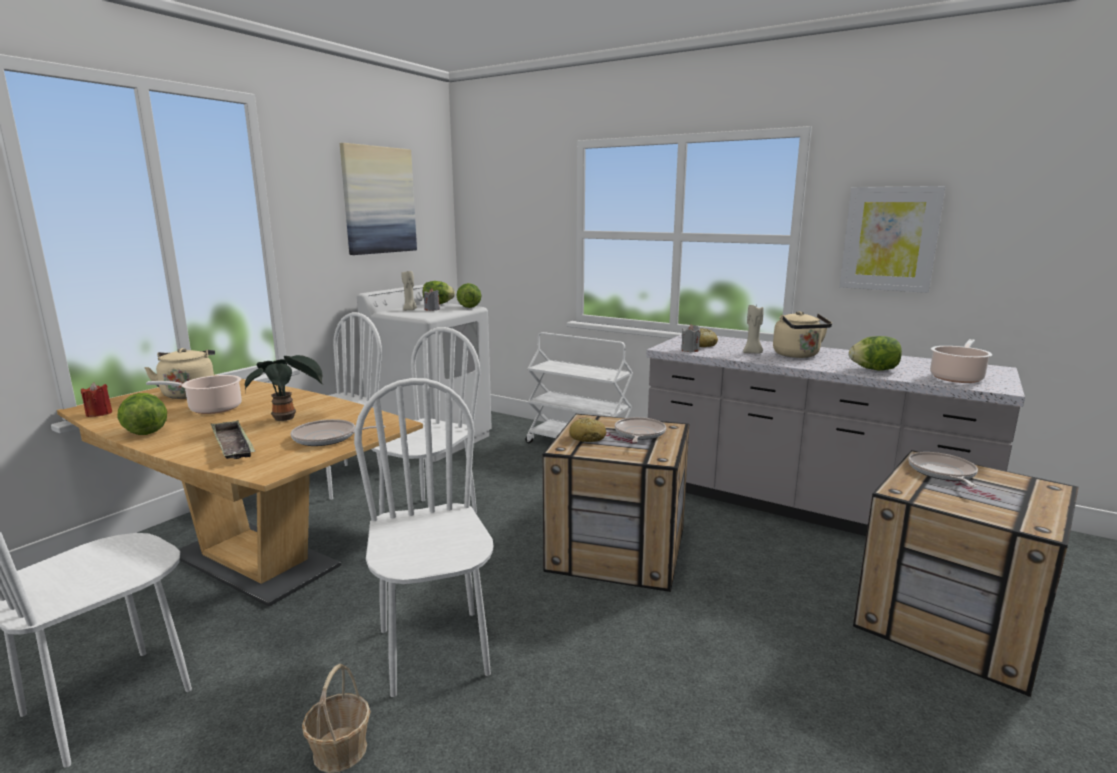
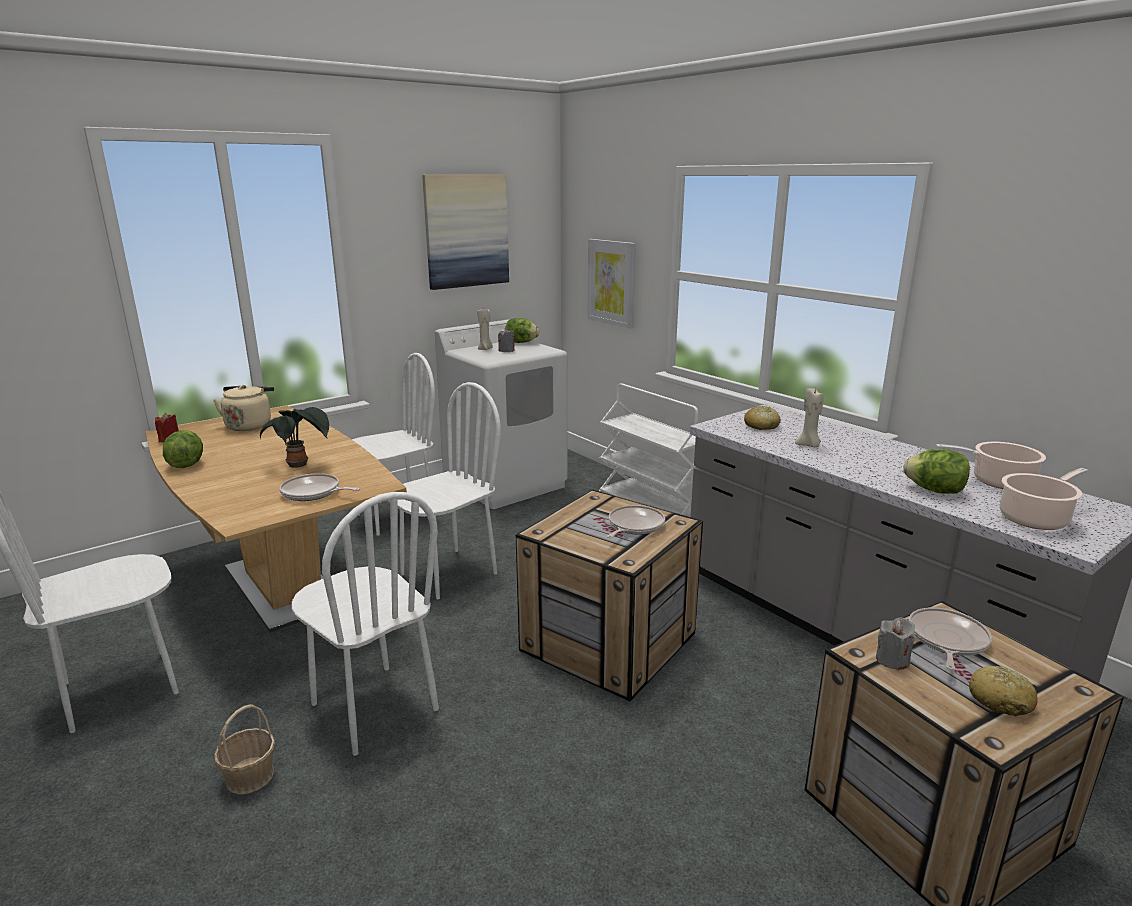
camera: 20 degrees right, 5 degrees up
(211, 408) = (252, 445): cooking pot -> cooking pot (998, 482)
(233, 445) = (236, 489): tray -> none
(434, 651) = (373, 707): white chair -> white chair turned 135 degrees clockwise
(469, 307) = (547, 350): lettuce -> none
(587, 438) = (576, 522): bread -> bread (1000, 700)
(690, 350) = (737, 433): grey candle -> grey candle (892, 660)
(798, 355) = (862, 456): beige kettle -> none
(890, 239) = (1017, 317): picture -> picture (611, 282)

